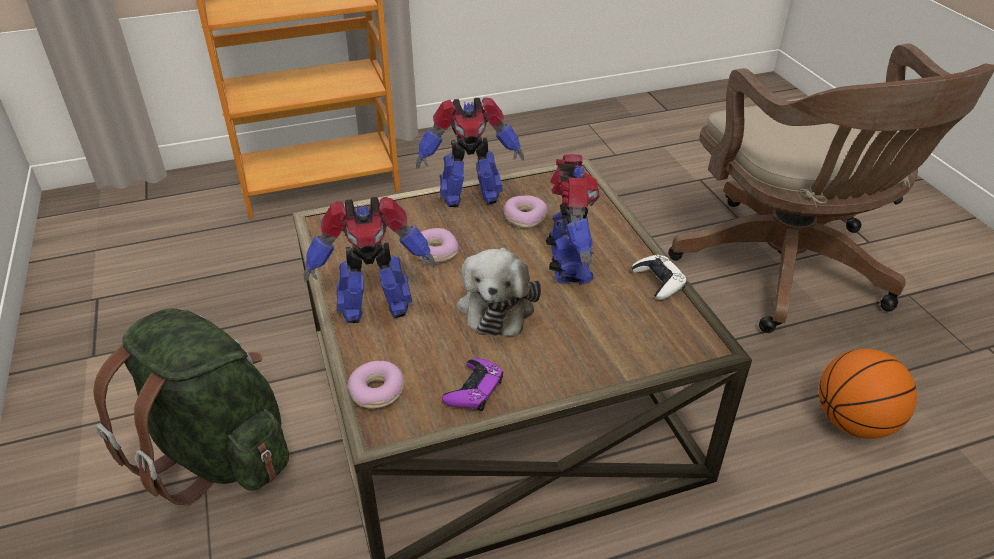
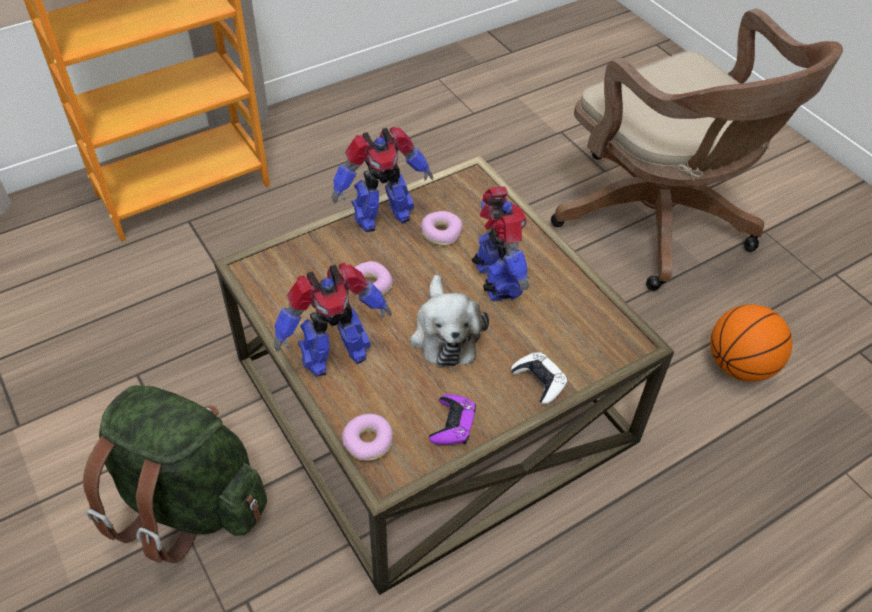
camera: 15 degrees left, 10 degrees up
(658, 281) = (579, 285): white game controller -> white game controller (539, 380)

